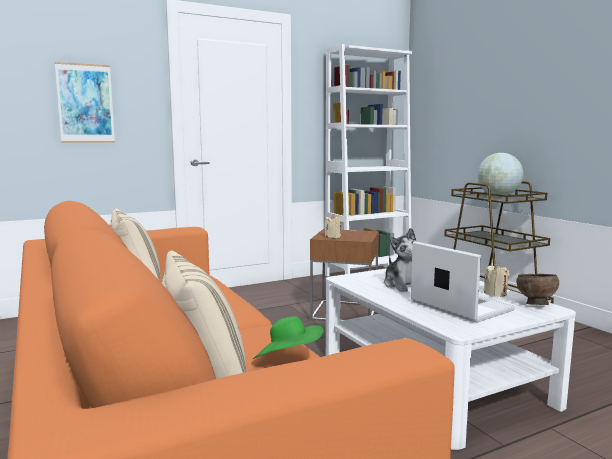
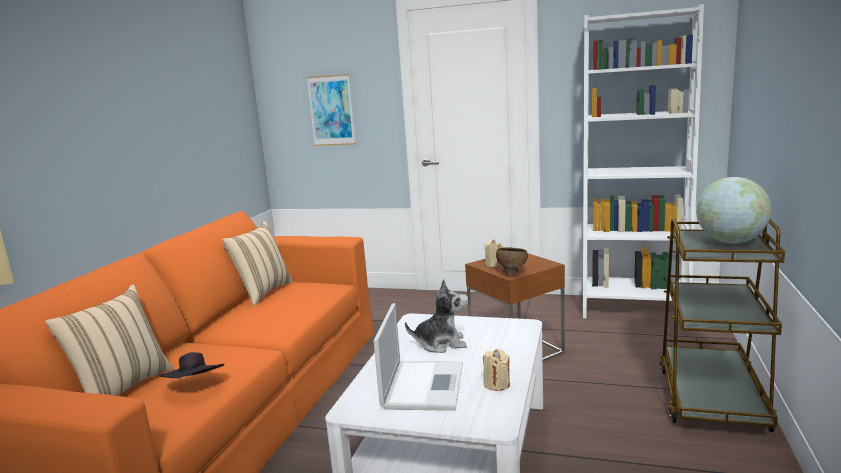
camera: 45 degrees right, 5 degrees up
(288, 360) = (195, 386): green hat -> black hat
(403, 285) = (441, 344): plush toy -> plush toy turned 120 degrees counterclockwise
(535, 305) = (494, 413): brown bowl -> brown bowl (511, 273)

